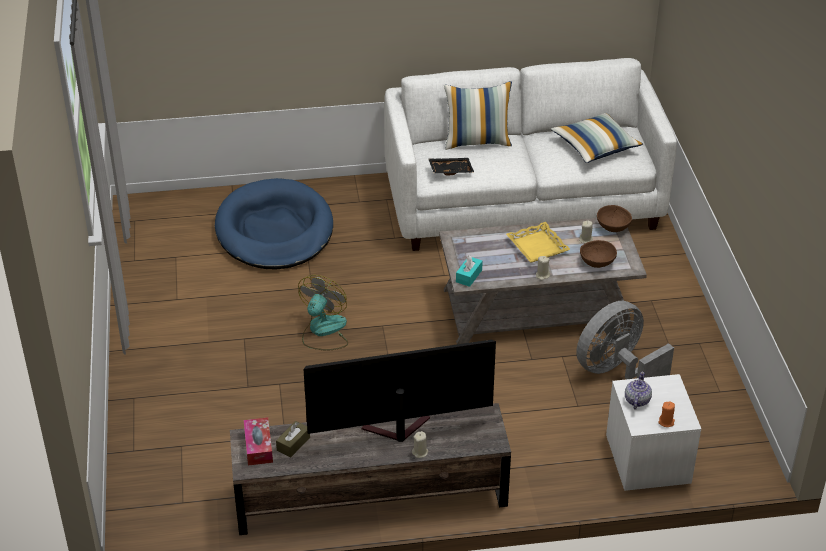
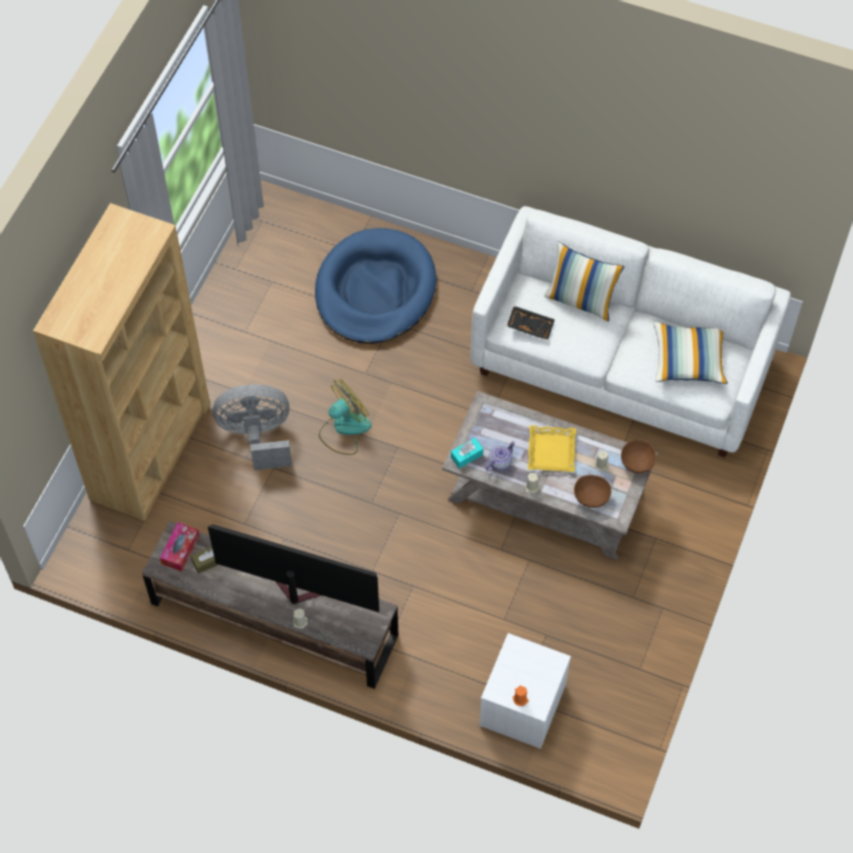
camera: 30 degrees right, 20 degrees up
(149, 418) = (151, 451): none -> brown bookcase
(616, 371) = (565, 600): grey fan -> grey fan (257, 437)
(636, 400) = (512, 664): teapot -> teapot (499, 462)

